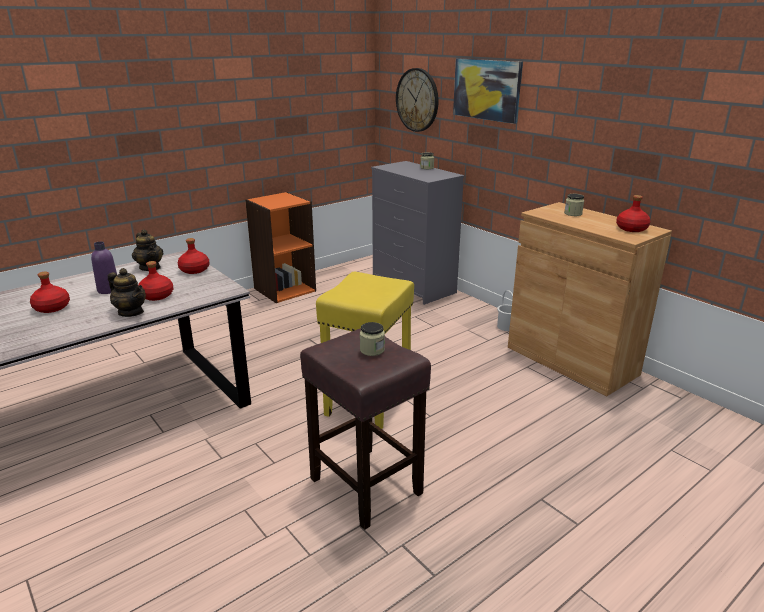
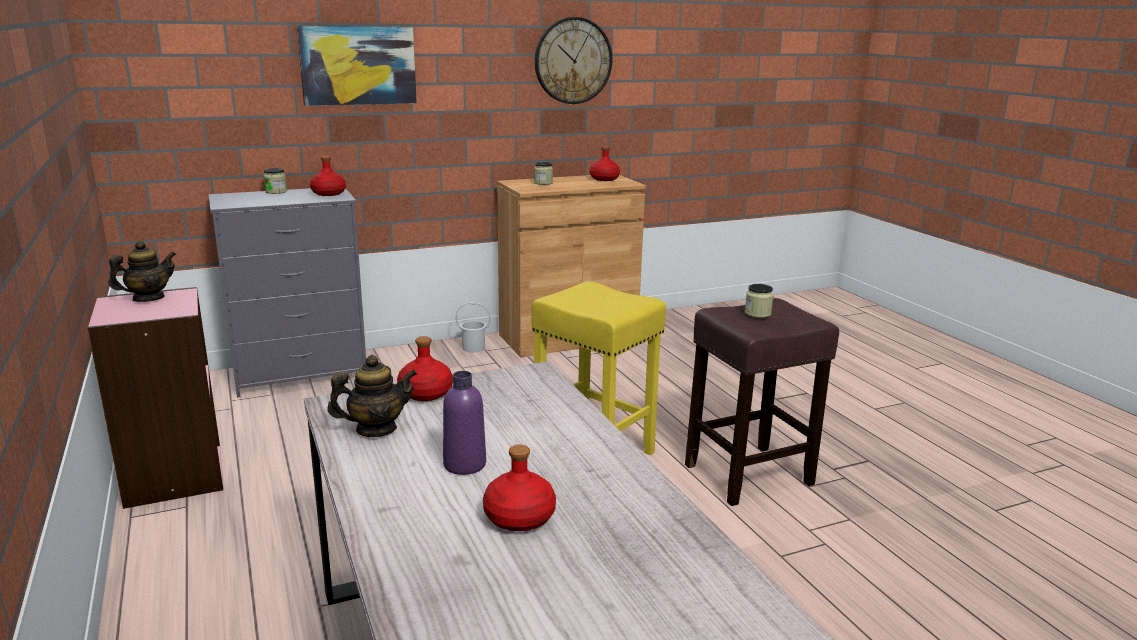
camera: 75 degrees left, 5 degrees down
(131, 312) = (583, 441): teapot -> teapot (148, 298)
(157, 296) = (525, 422): red bottle -> red bottle (329, 193)
(284, 289) = (173, 476): orange bookcase -> pink bookcase
(417, 100) = (212, 94): wall clock -> wall clock (573, 61)

